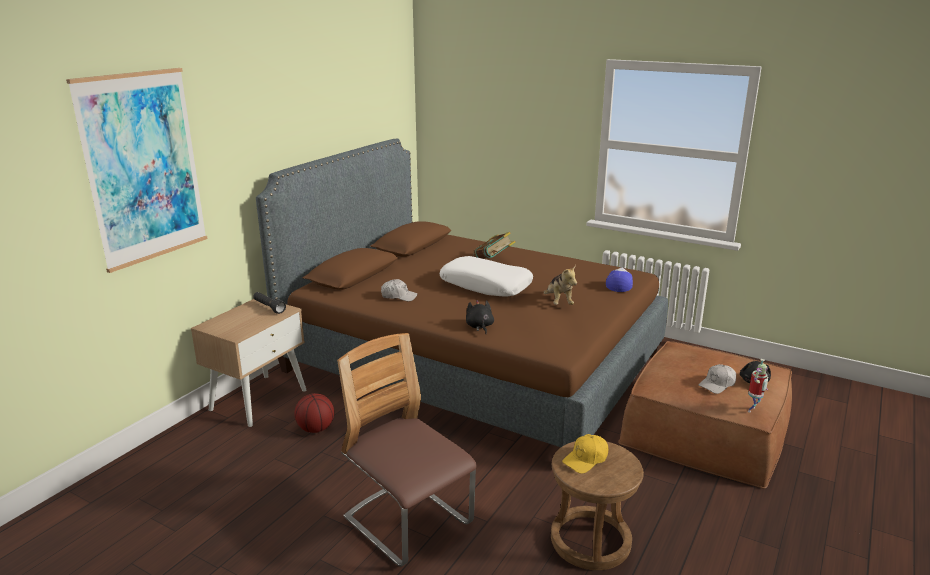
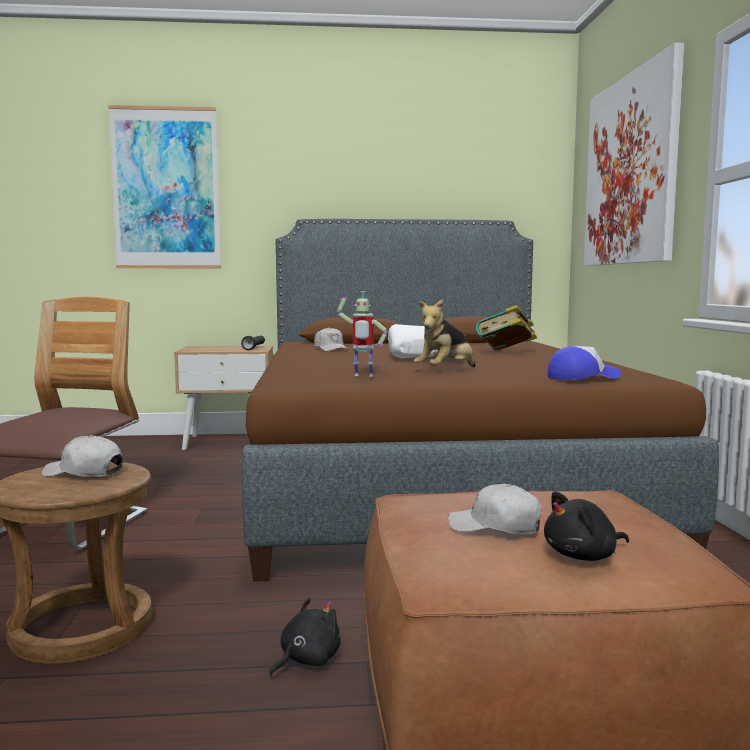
camera: 55 degrees right, 15 degrees down
(316, 429) = (203, 465): basketball -> none
(479, 326) = (304, 364): black plush toy -> black plush toy (306, 660)
(508, 113) = (630, 171): none -> picture
(586, 459) = (84, 473): yellow cap -> white cap
(753, 410) = (451, 572): toy robot -> toy robot (362, 376)

